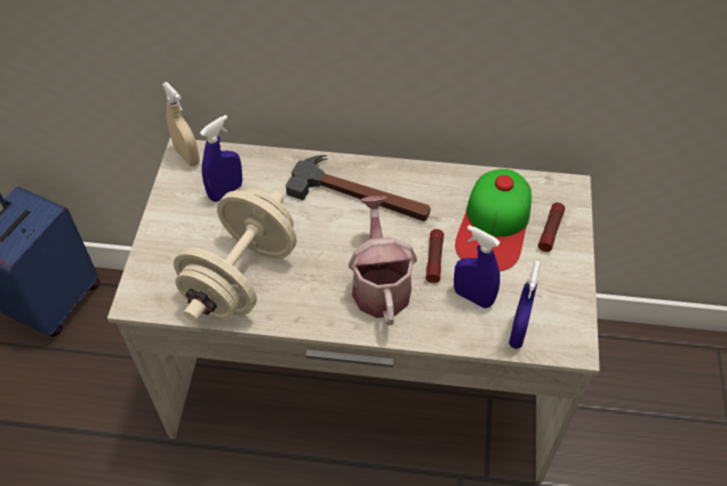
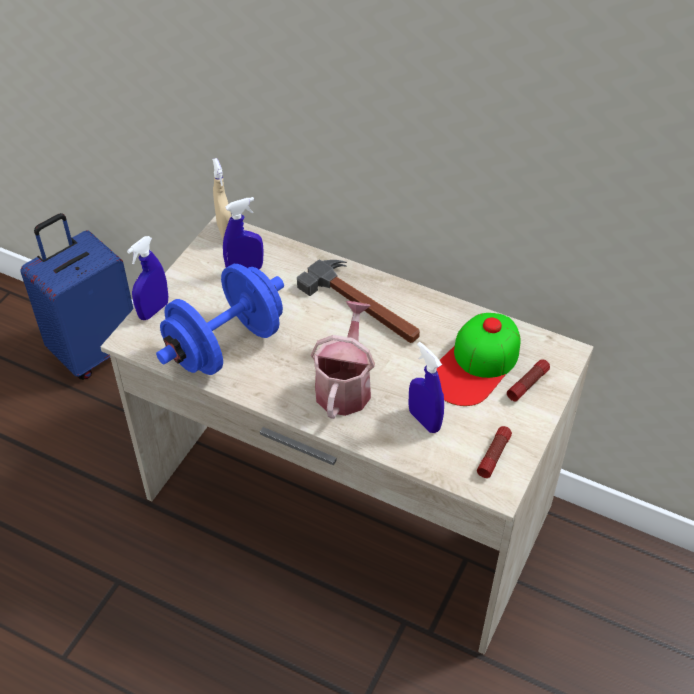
camera: 20 degrees right, 5 degrees down
(241, 278) = (225, 346): beige dumbbell -> blue dumbbell
(434, 259) = (404, 378): flashlight -> flashlight (493, 455)
(517, 332) = (451, 462): blue spray bottle -> blue spray bottle (153, 310)

